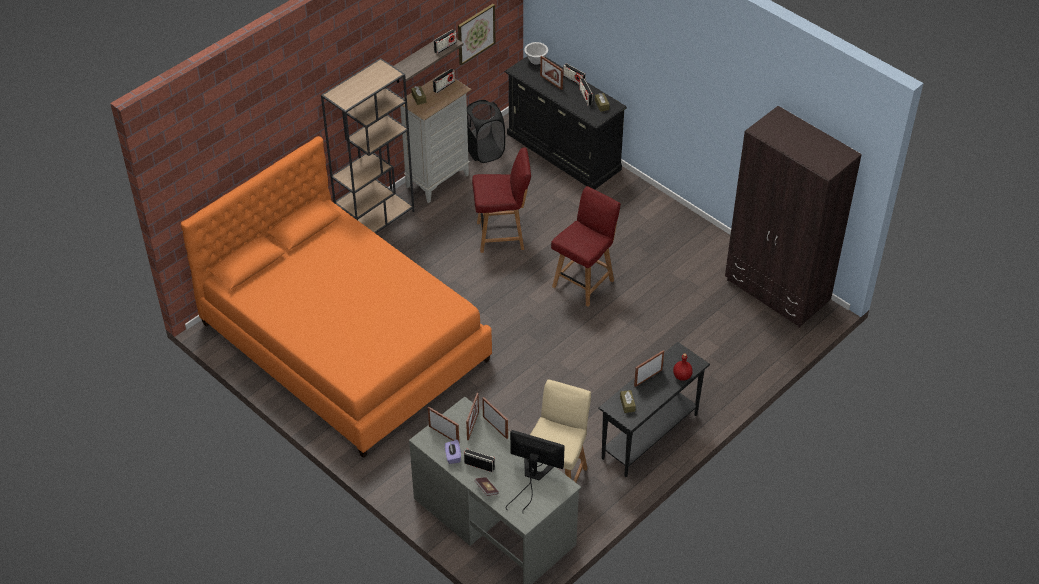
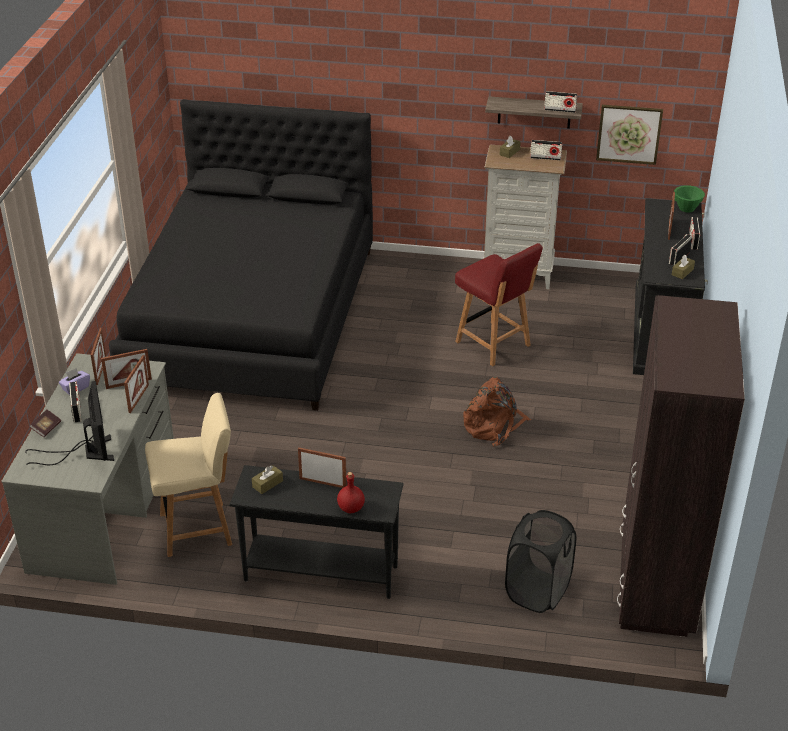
camera: 55 degrees right, 10 degrees down
(344, 341) = (253, 316): orange bed -> black bed
(376, 221) = (422, 266): bookcase -> none
(484, 151) = (593, 284): black laundry basket -> black laundry basket (537, 591)
(536, 60) = (687, 208): white bowl -> green bowl
(584, 282) = (494, 426): red chair -> brown backpack

